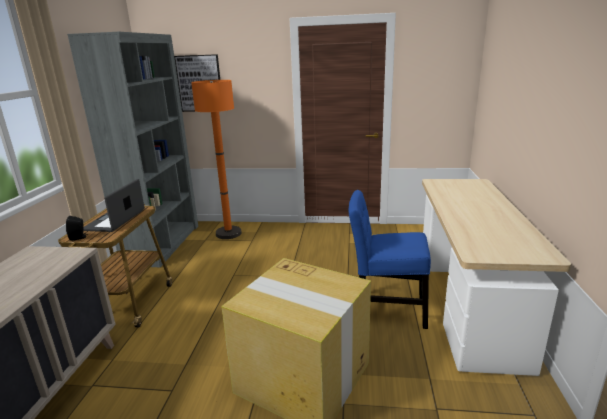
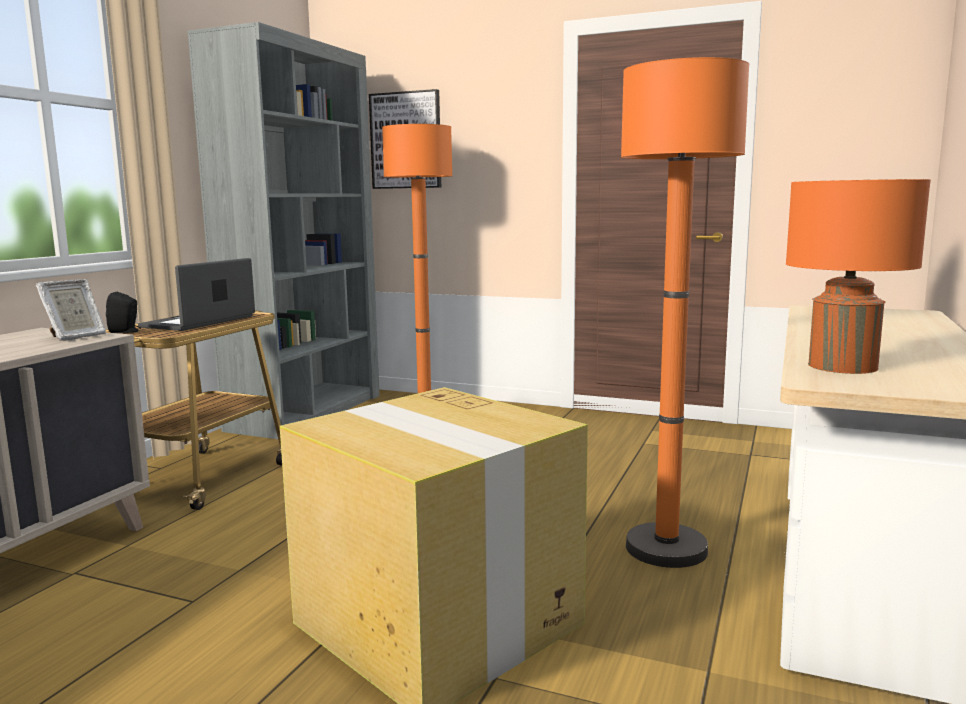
camera: 15 degrees right, 10 degrees down
(62, 255) = (75, 337): none -> picture frame
(385, 310) = (666, 548): blue chair -> orange floor lamp
(477, 239) = (842, 366): none -> orange table lamp

